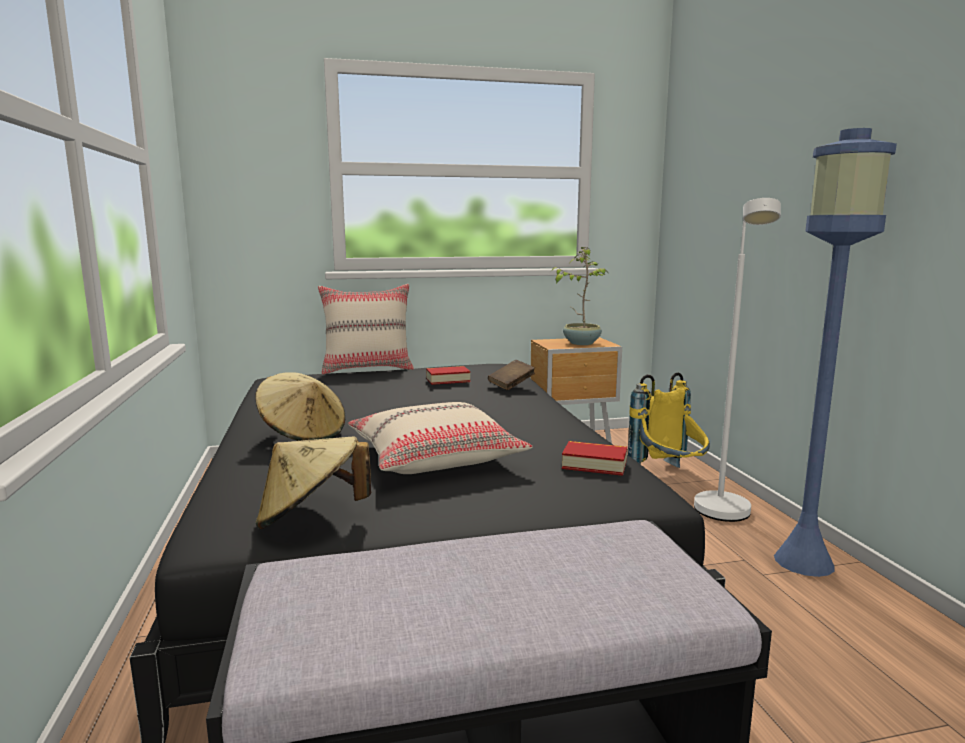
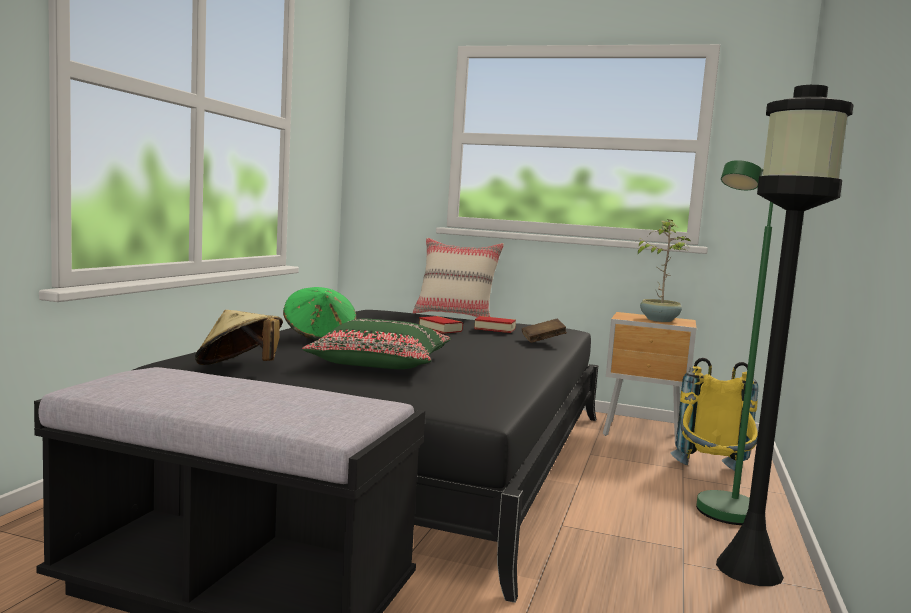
camera: 30 degrees right, 5 degrees down
(303, 434) = (319, 336): beige hat -> green hat
(435, 456) = (380, 362): beige pillow -> green pillow
(594, 464) = (487, 390): book -> book (440, 329)
(724, 516) = (720, 517): white floor lamp -> green floor lamp
(803, 562) = (748, 569): blue floor lamp -> black floor lamp

